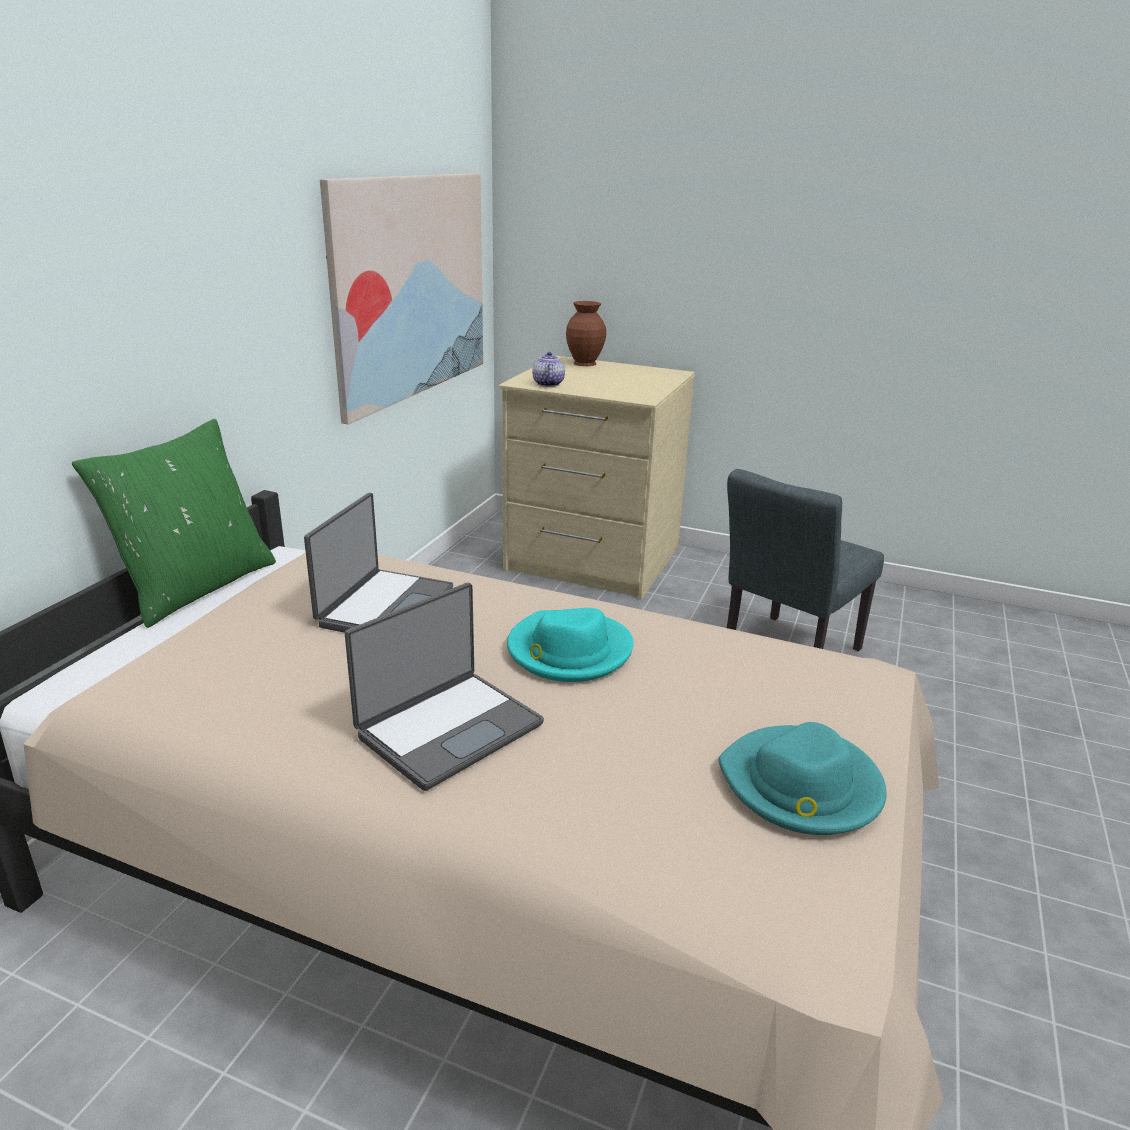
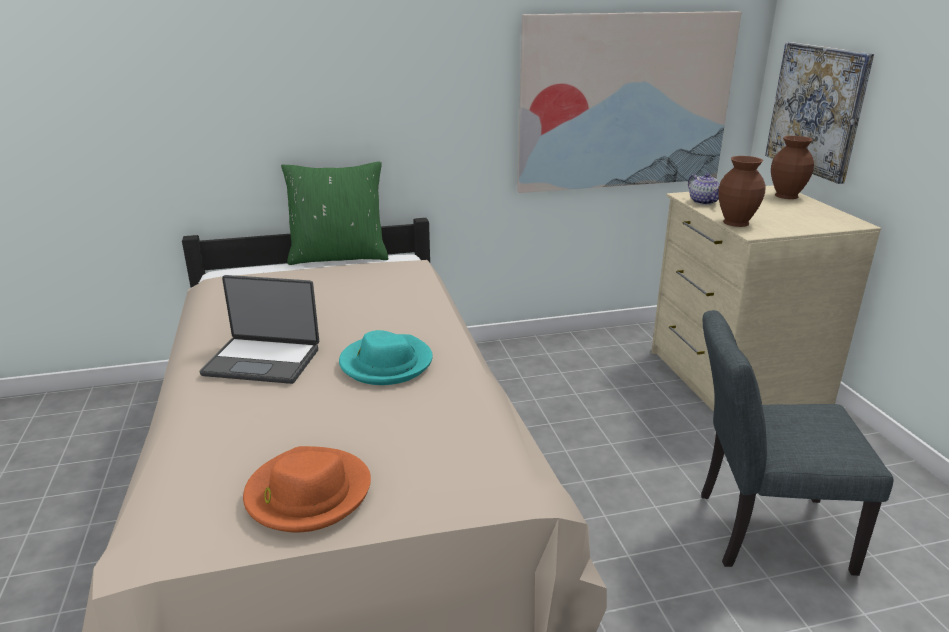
camera: 55 degrees right, 0 degrees up
(384, 606) = (370, 299): laptop -> none
(547, 384) = (704, 202): teapot -> teapot turned 105 degrees clockwise
(582, 273) = (816, 110): none -> picture
(614, 394) = (737, 222): none -> brown vase
(801, 786) = (307, 493): turquoise hat -> orange hat

